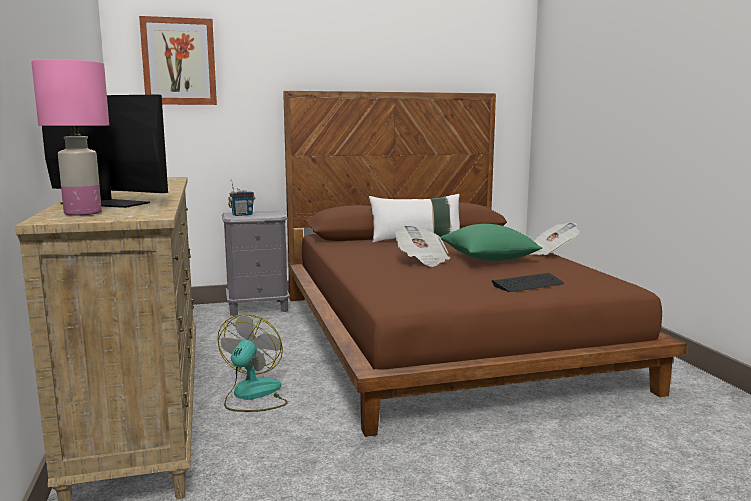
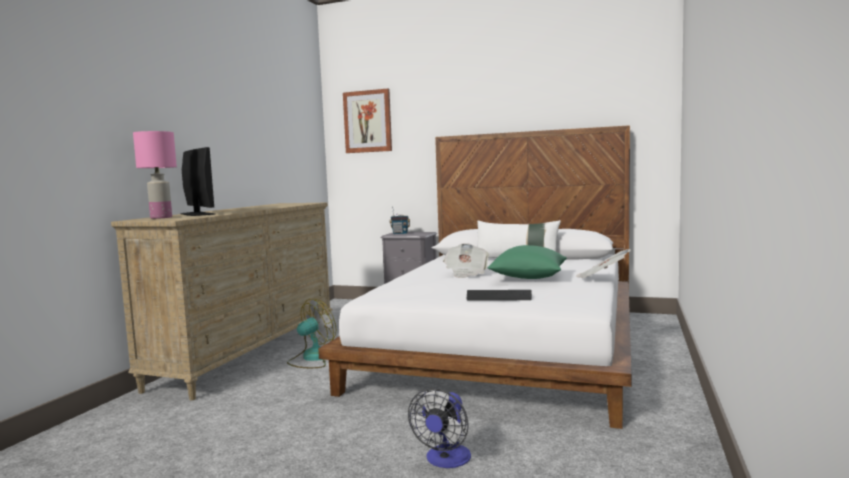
camera: 35 degrees right, 5 degrees down
(443, 337) = (506, 347): brown bed -> white bed
(606, 471) = (445, 460): none -> fan

